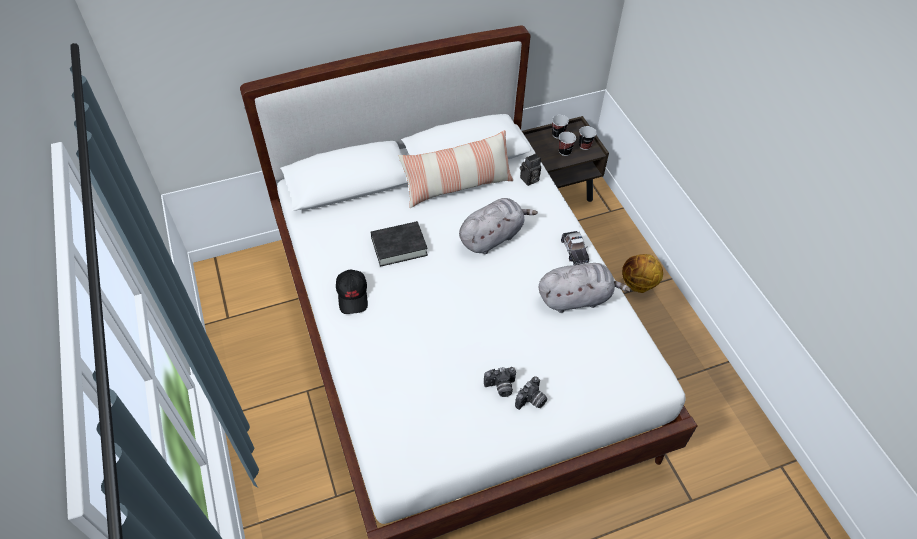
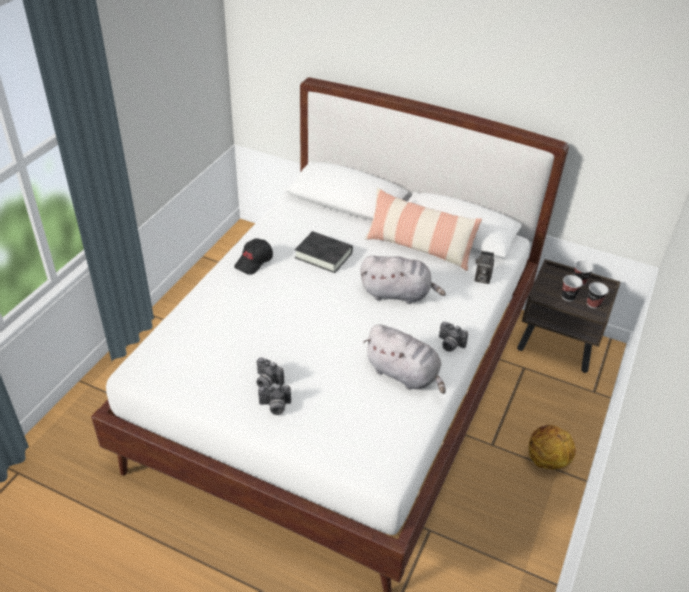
camera: 45 degrees right, 10 degrees down
(574, 250) = (449, 345): toy car -> camera

